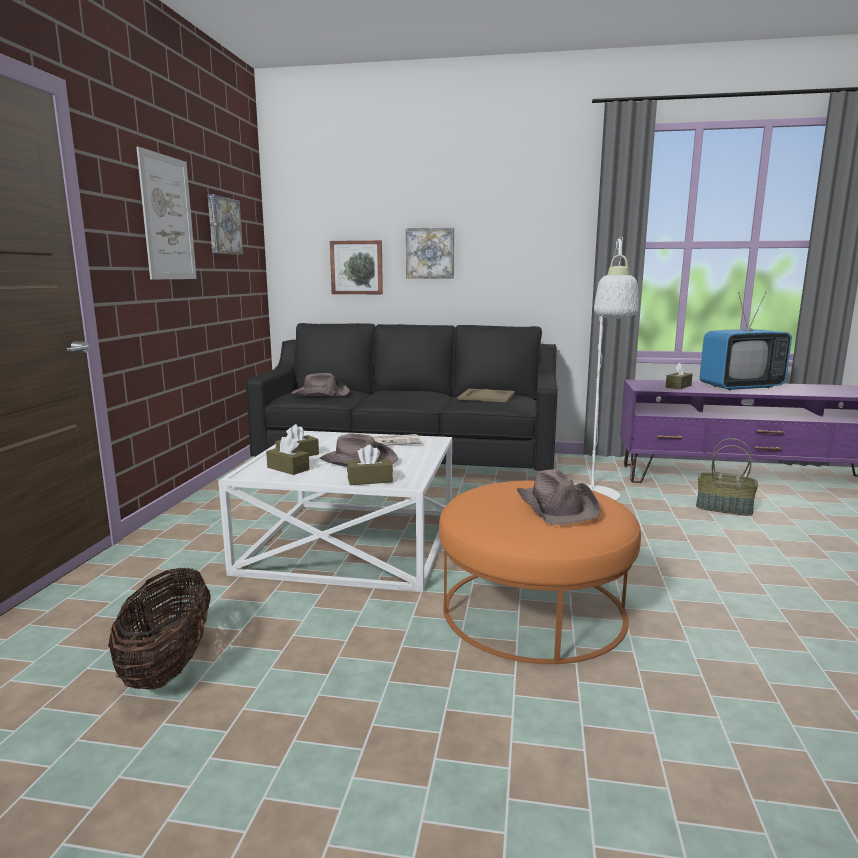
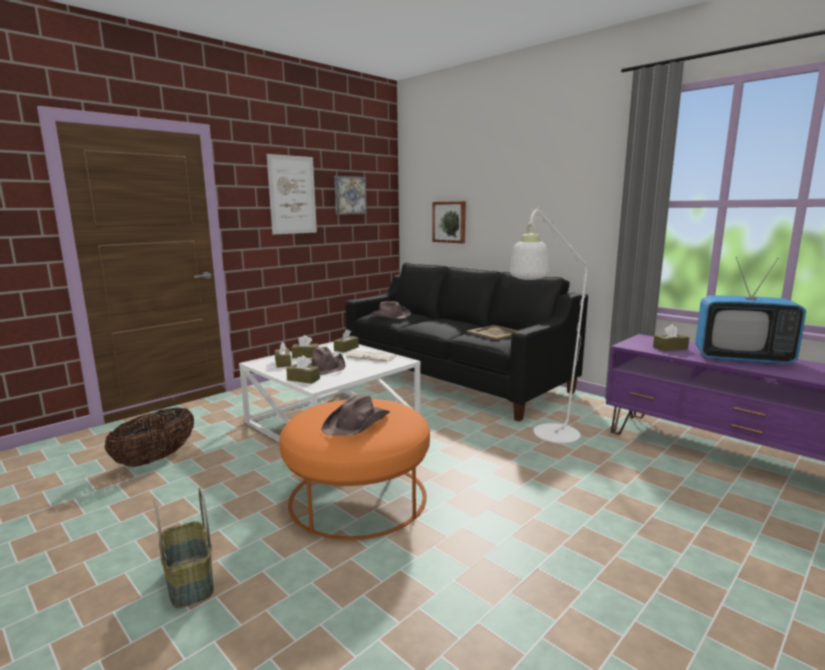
camera: 35 degrees right, 0 degrees up
(332, 439) = (346, 349): none -> brown tissue box
(430, 253) = (497, 211): picture -> none
(723, 508) = (658, 477): basket -> basket (188, 581)

